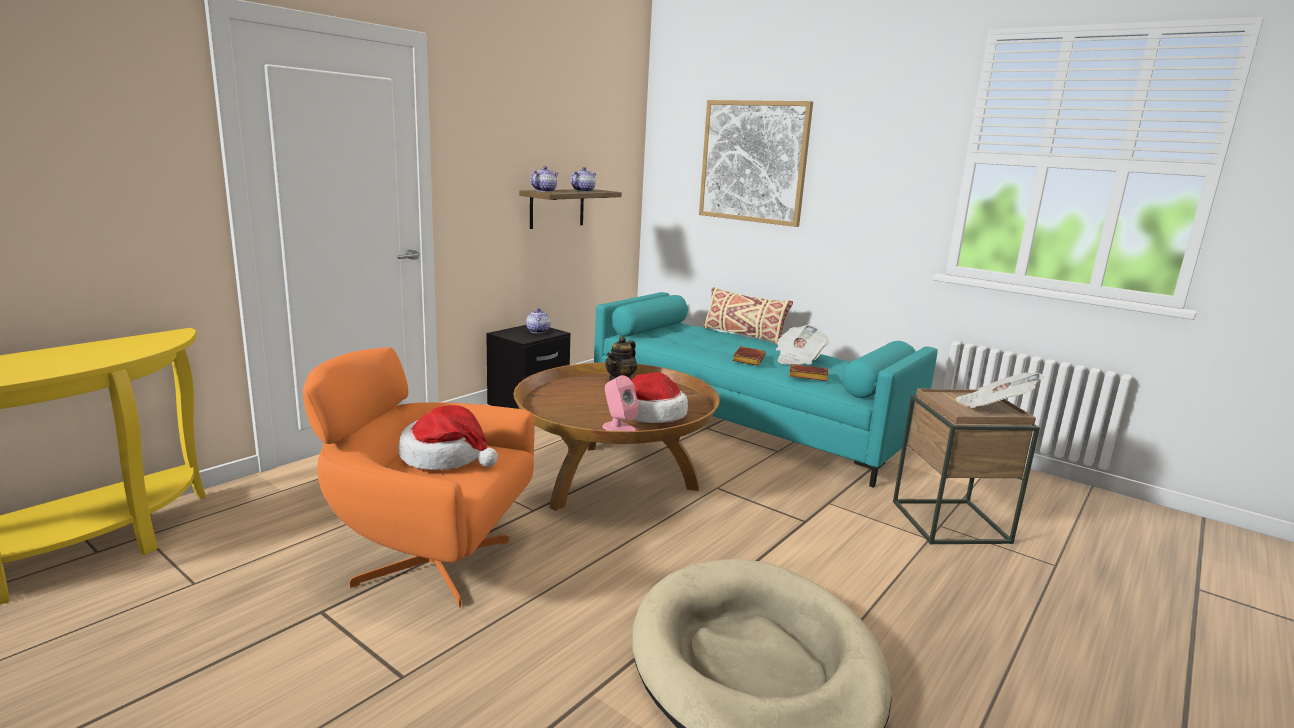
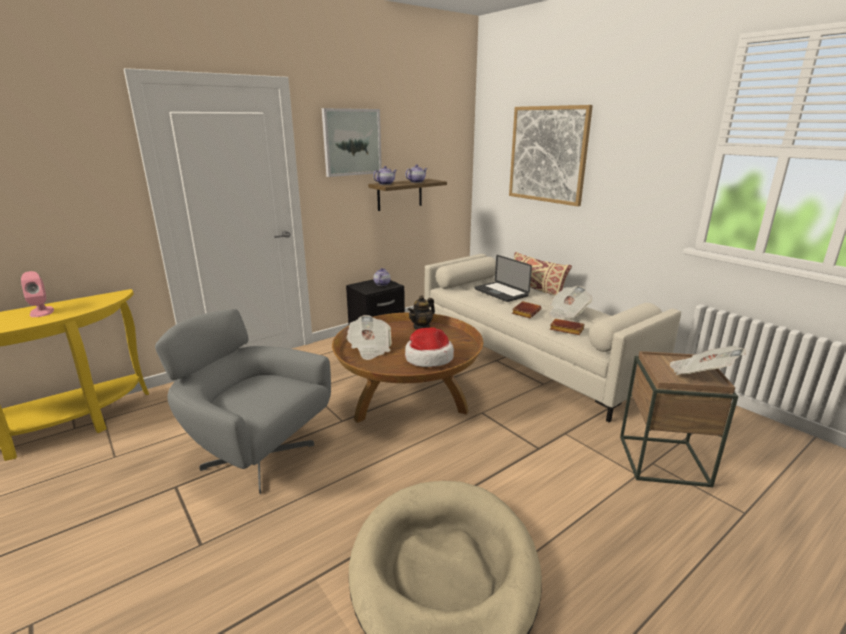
camera: 15 degrees right, 5 degrees up
(427, 562) = (255, 456): orange armchair -> grey armchair
(445, 456) = (259, 389): hat -> none
(501, 131) = (352, 142): none -> picture
(566, 407) = (370, 349): none -> newspaper
(618, 428) = (396, 370): pink speaker -> pink speaker (42, 312)
(703, 339) = (501, 292): none -> laptop
(747, 420) = (530, 355): turquoise sofa -> beige sofa

